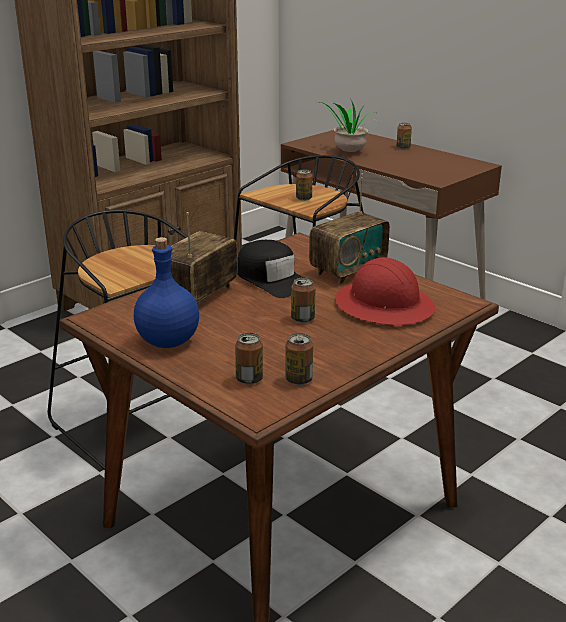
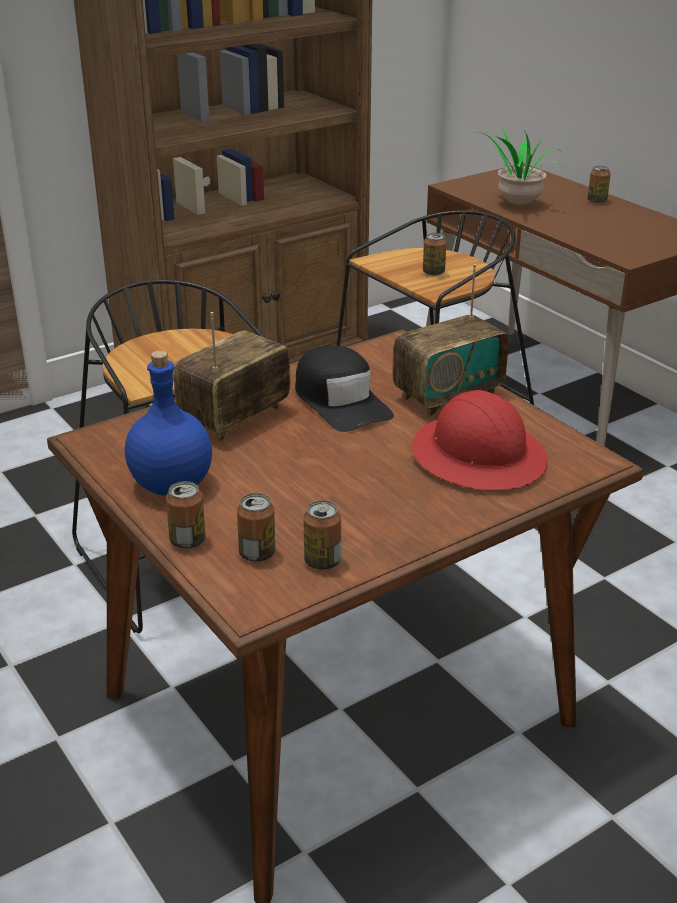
camera: 10 degrees right, 5 degrees up
(303, 319) = (360, 467): can -> can (188, 541)

